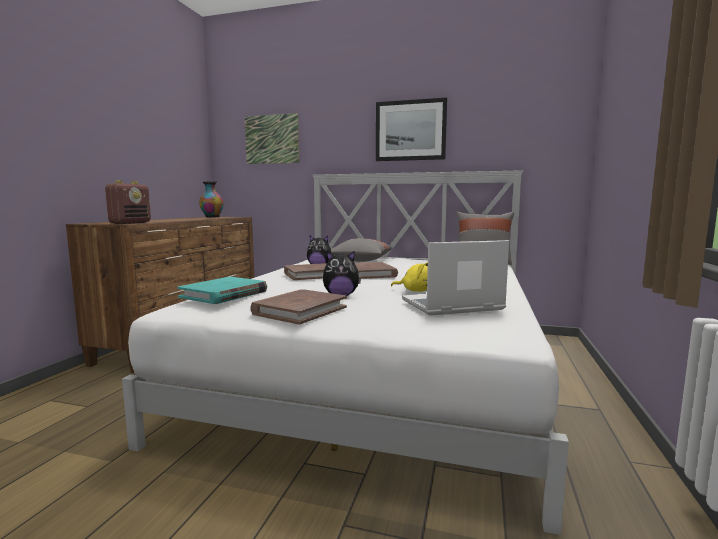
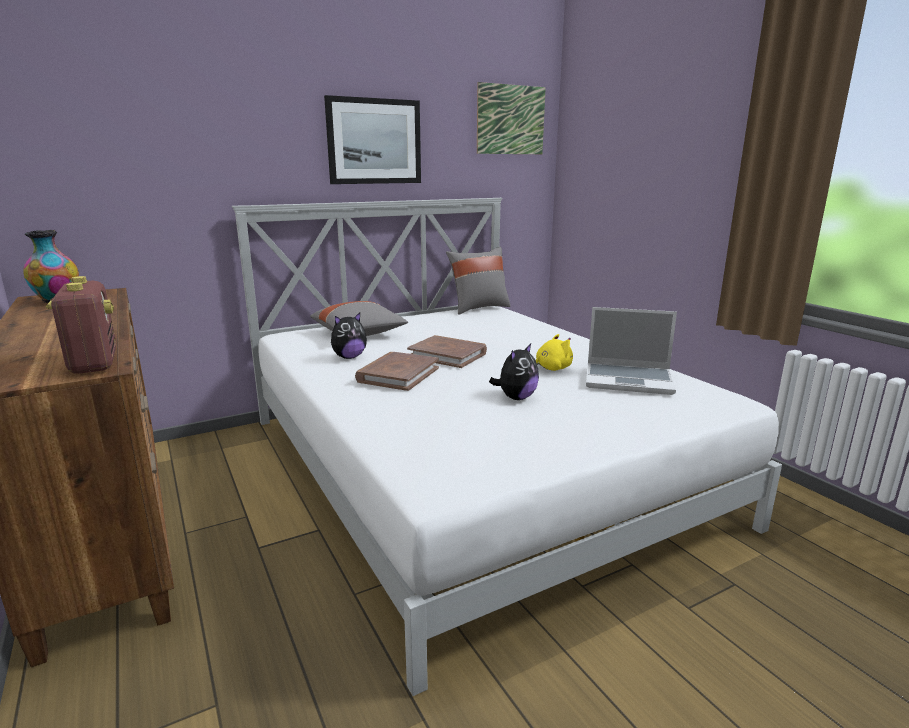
camera: 45 degrees left, 10 degrees up
(224, 294) = (434, 441): turquoise book -> none
(272, 139) = (135, 141): picture -> picture (511, 120)
(300, 310) = (559, 431): brown book -> none
(451, 306) = (629, 380): laptop -> laptop turned 105 degrees counterclockwise

